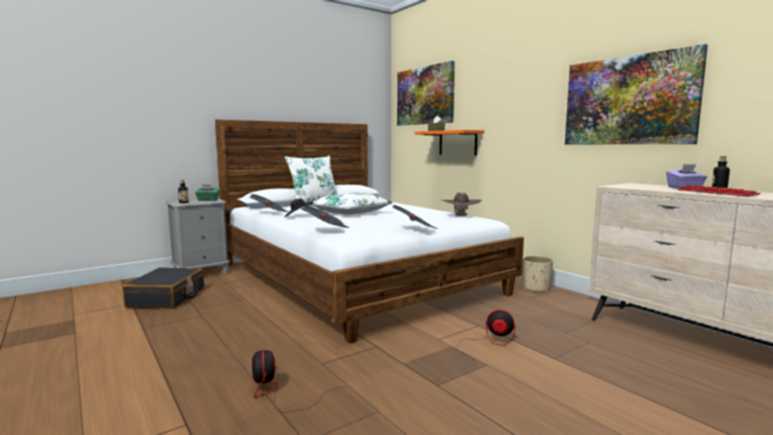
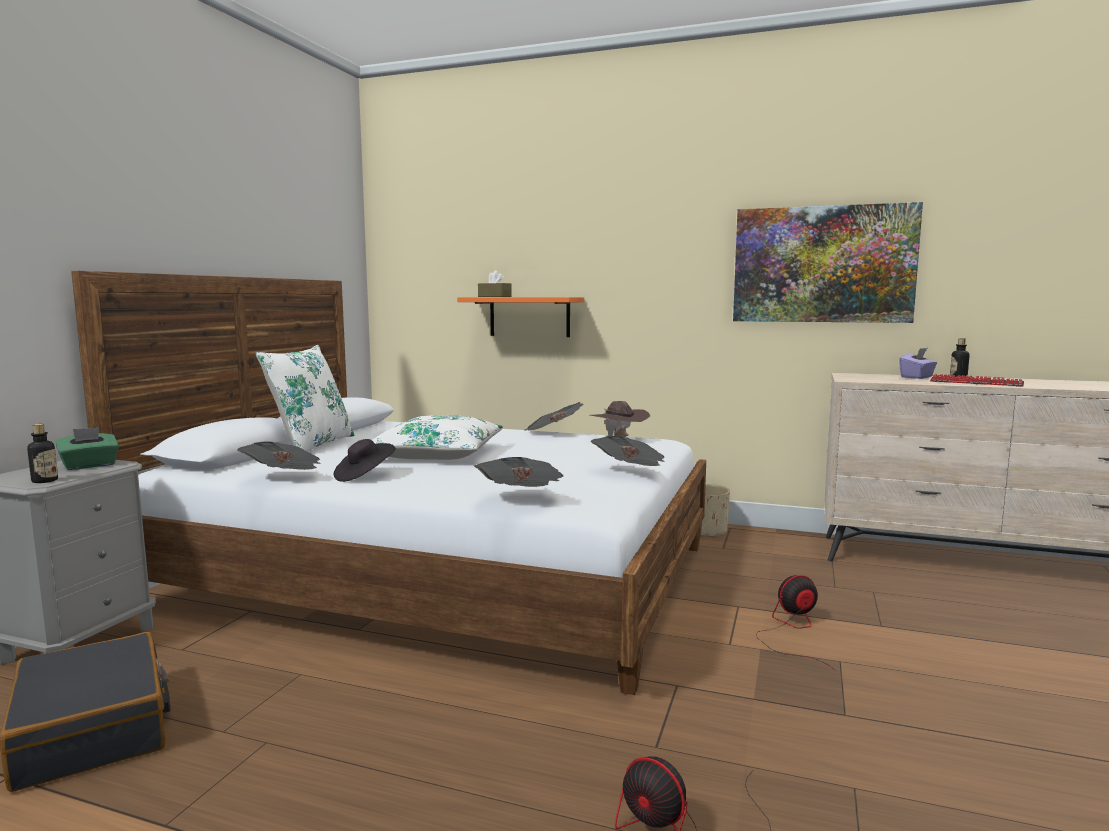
camera: 35 degrees left, 0 degrees up
(424, 96) = (451, 234): picture -> none
(436, 210) = (553, 433): none -> newspaper

